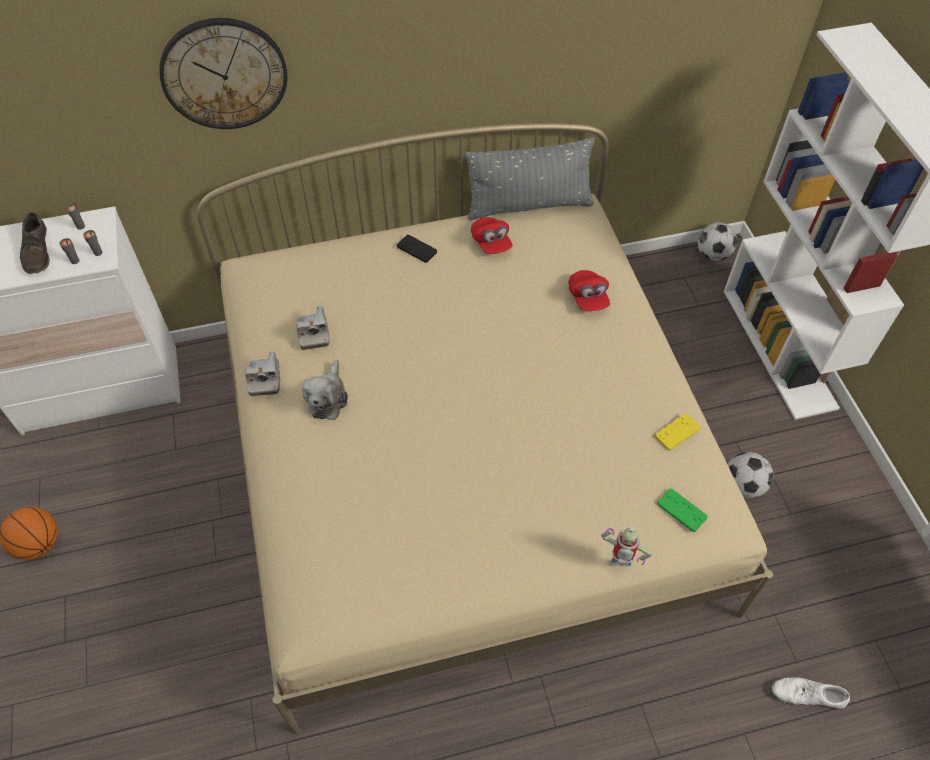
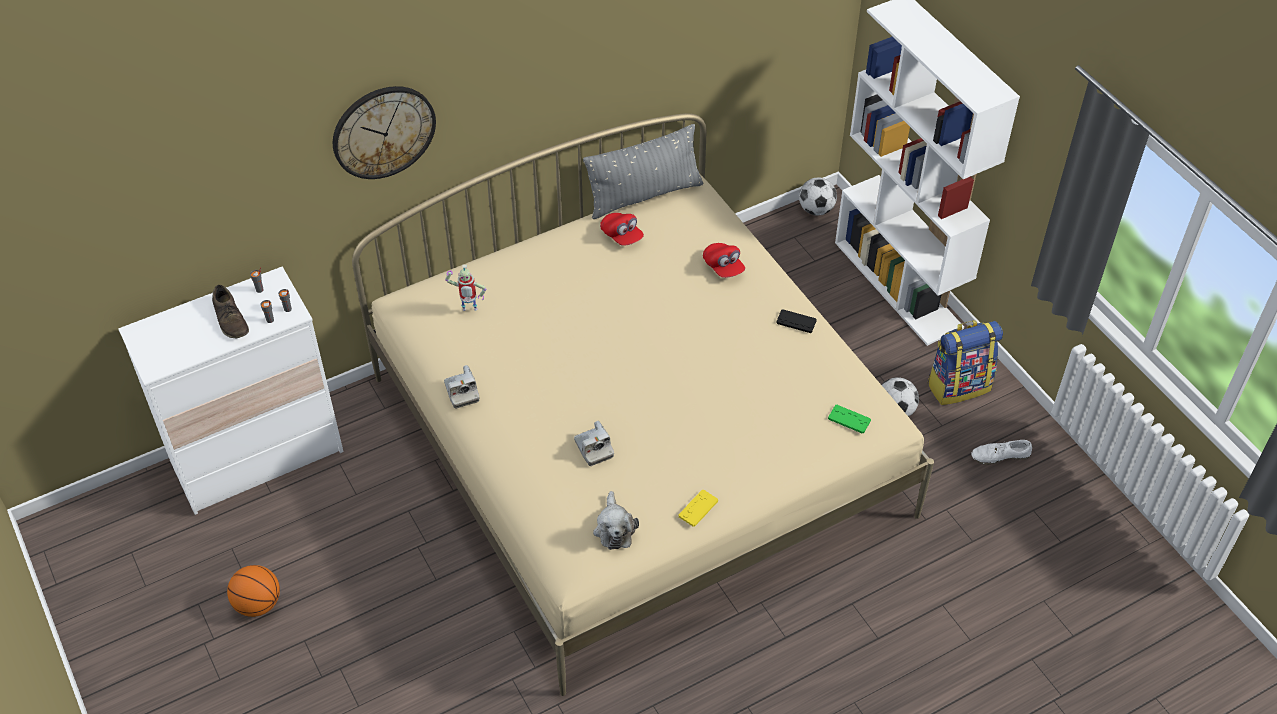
camera: 15 degrees left, 5 degrees down
(313, 333) = (490, 346): camera -> camera (593, 449)
(327, 397) = (524, 396): plush toy -> plush toy (614, 528)
(416, 249) = (556, 254): black game controller -> black game controller (796, 322)
(618, 565) = (810, 471): toy robot -> toy robot (469, 311)
(677, 432) = (830, 361): yellow game controller -> yellow game controller (698, 508)
(807, 695) = (987, 564): white shoe -> white shoe (1000, 455)
(819, 472) = (958, 385): none -> backpack

